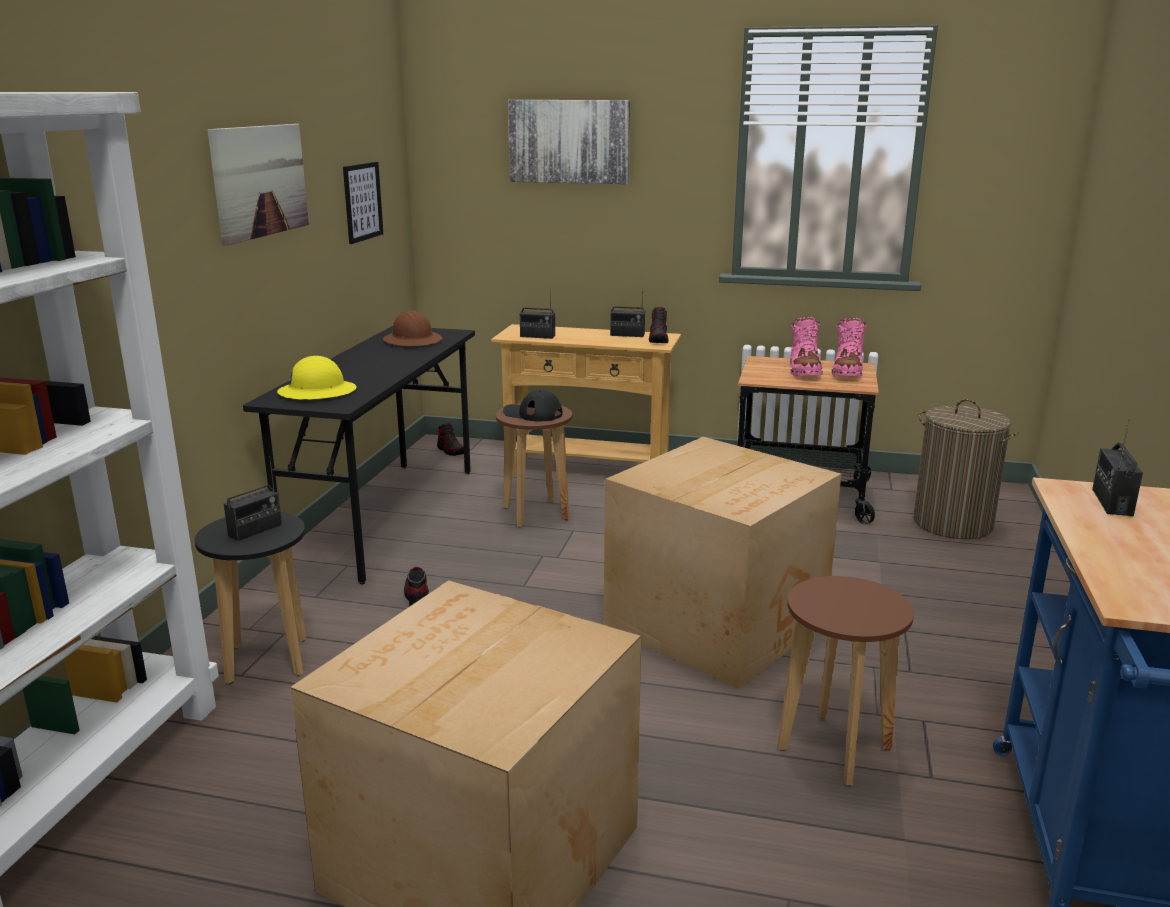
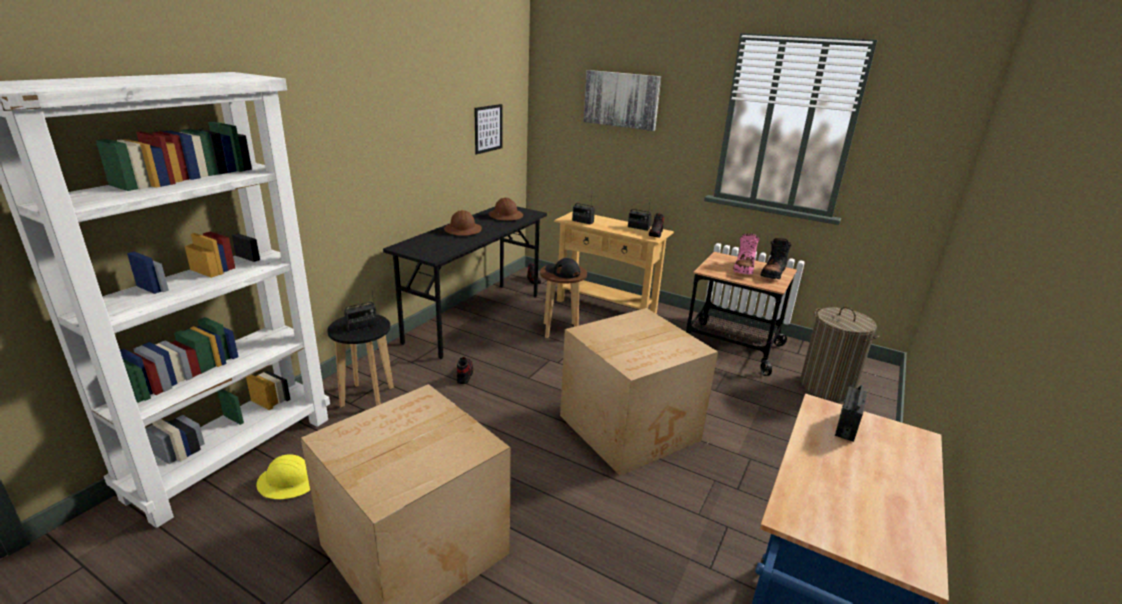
camera: 15 degrees right, 5 degrees up
(260, 181) = (409, 118): picture -> none
(317, 392) = (427, 245): yellow hard hat -> yellow hard hat (289, 481)
(359, 366) = (463, 230): none -> brown hard hat
(835, 749) = (657, 532): brown stool -> none
(847, 372) = (773, 273): pink boot -> black boot

